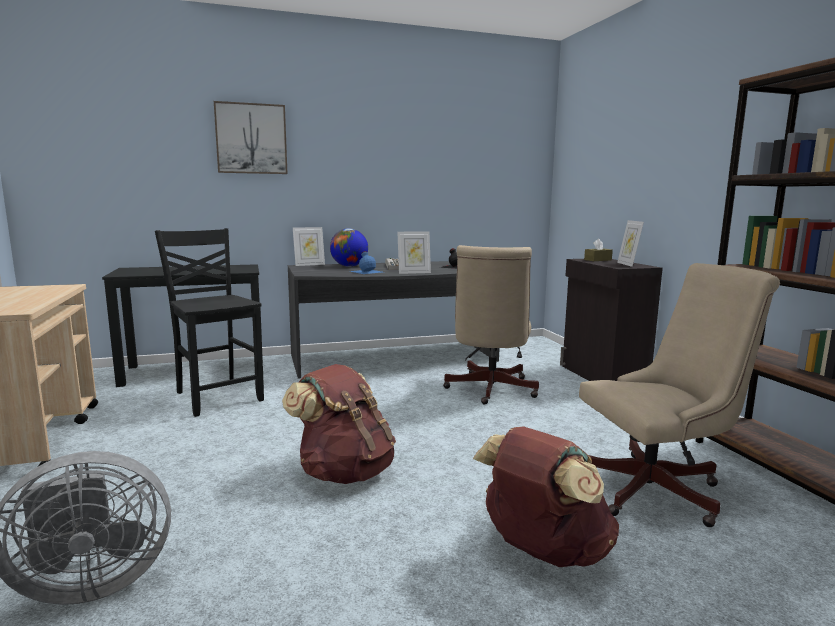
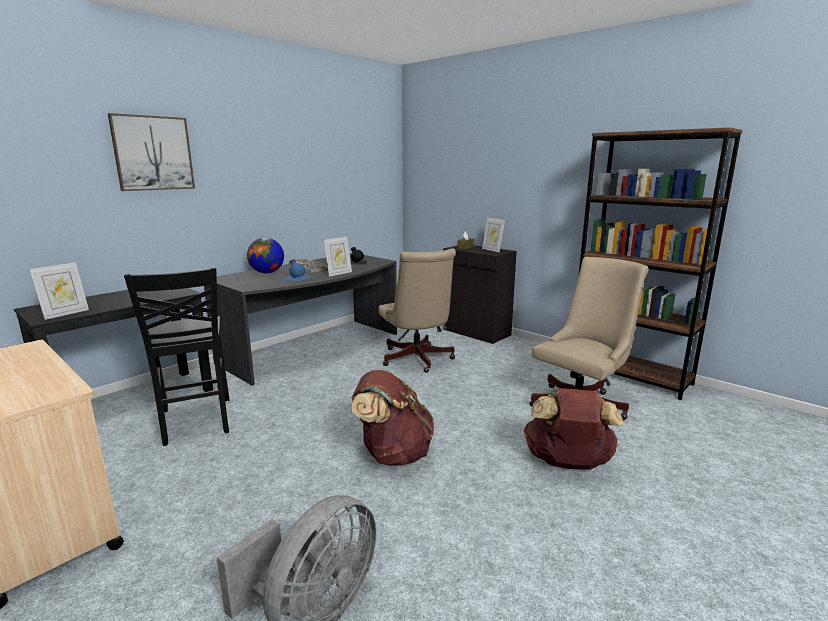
camera: 30 degrees left, 5 degrees up
(217, 396) = (196, 422): black chair -> black chair turned 135 degrees counterclockwise
(309, 265) = (225, 275): picture frame -> picture frame (65, 314)

